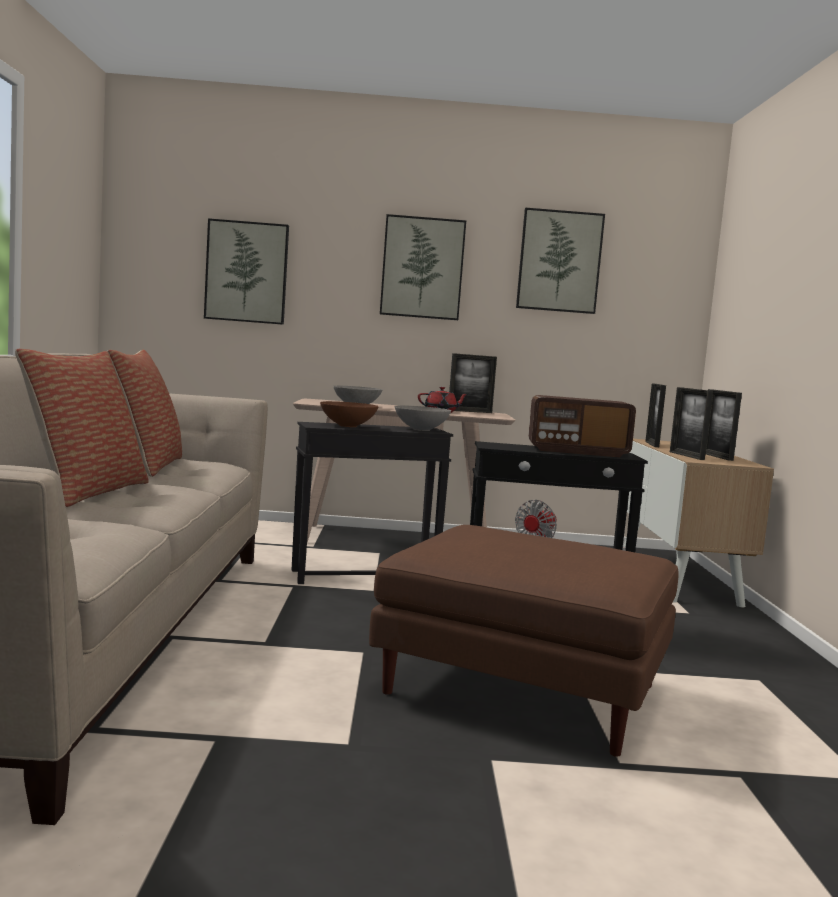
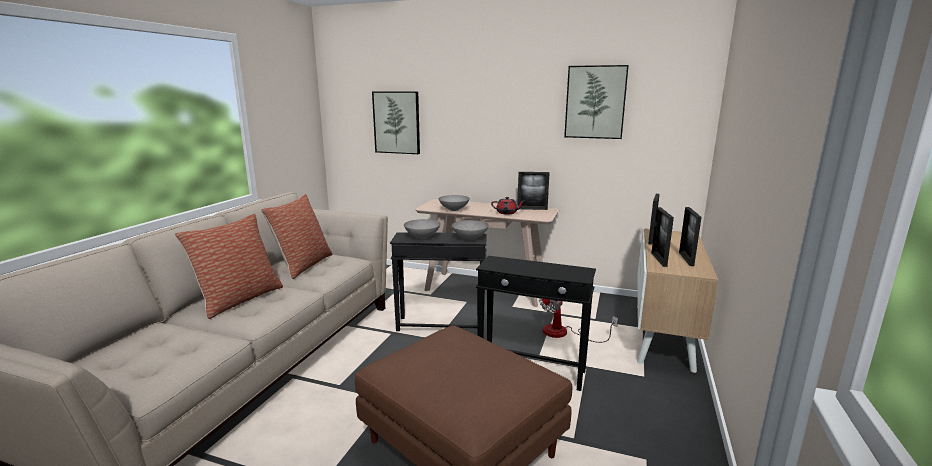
camera: 20 degrees right, 10 degrees up
(348, 426) = (422, 237): brown bowl -> grey bowl
(422, 268) = (501, 113): picture -> none
(577, 451) = (549, 270): radio -> none

